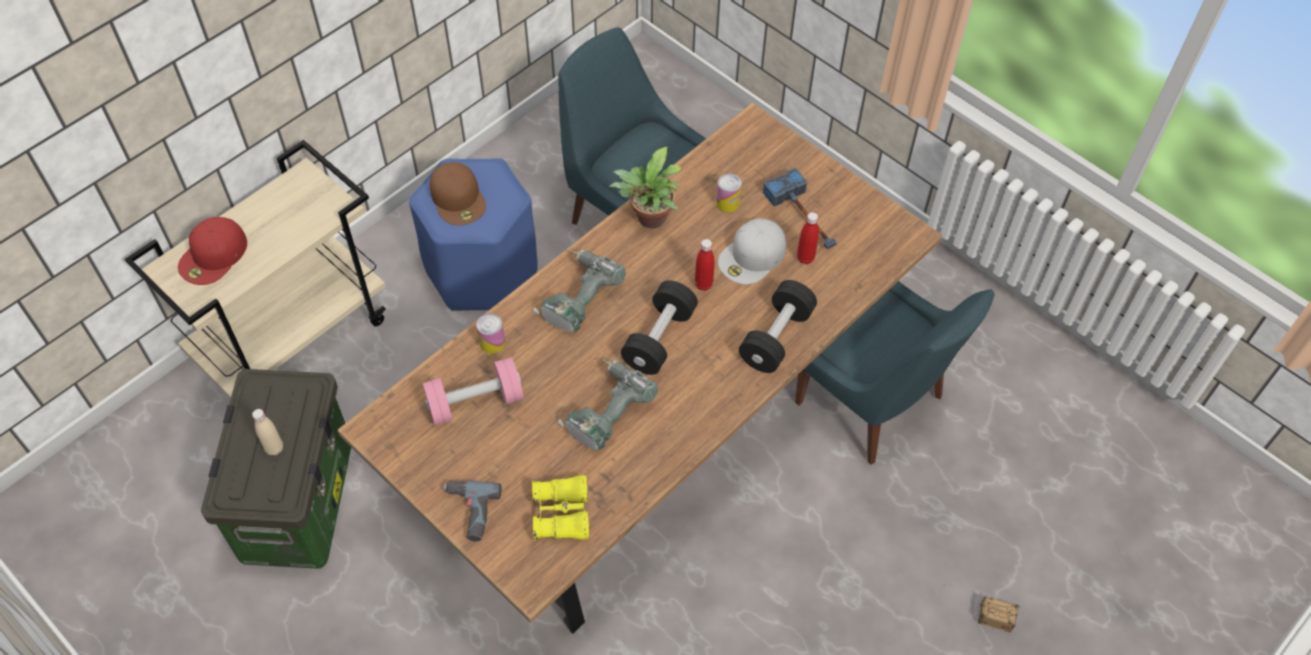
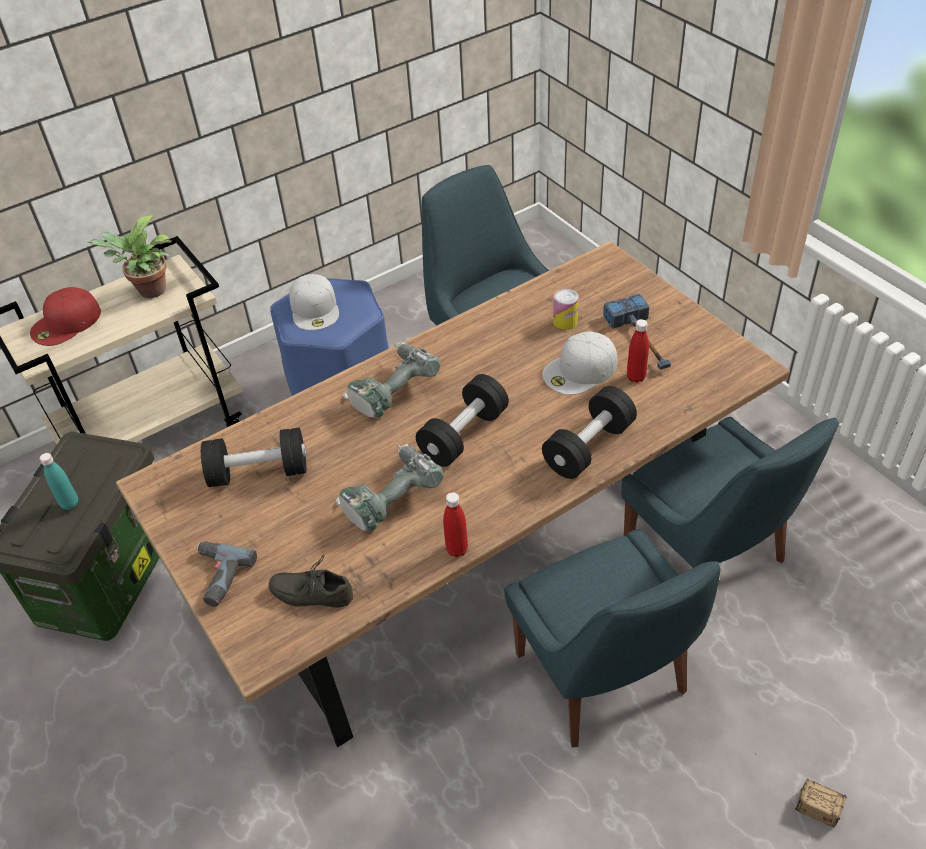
camera: 15 degrees right, 10 degrees down
(274, 448) = (70, 504): beige bottle -> turquoise bottle
(458, 198) = (315, 308): brown cap -> white cap
(475, 402) = (259, 472): pink dumbbell -> black dumbbell
(492, 342) = (294, 420): can -> none
(562, 514) = (312, 592): yellow binoculars -> grey shoe
(649, 220) = (482, 329): potted plant -> potted plant (149, 291)
(703, 284) = (523, 390): red bottle -> red bottle (457, 549)
(799, 532) = (603, 678): none -> blue chair

